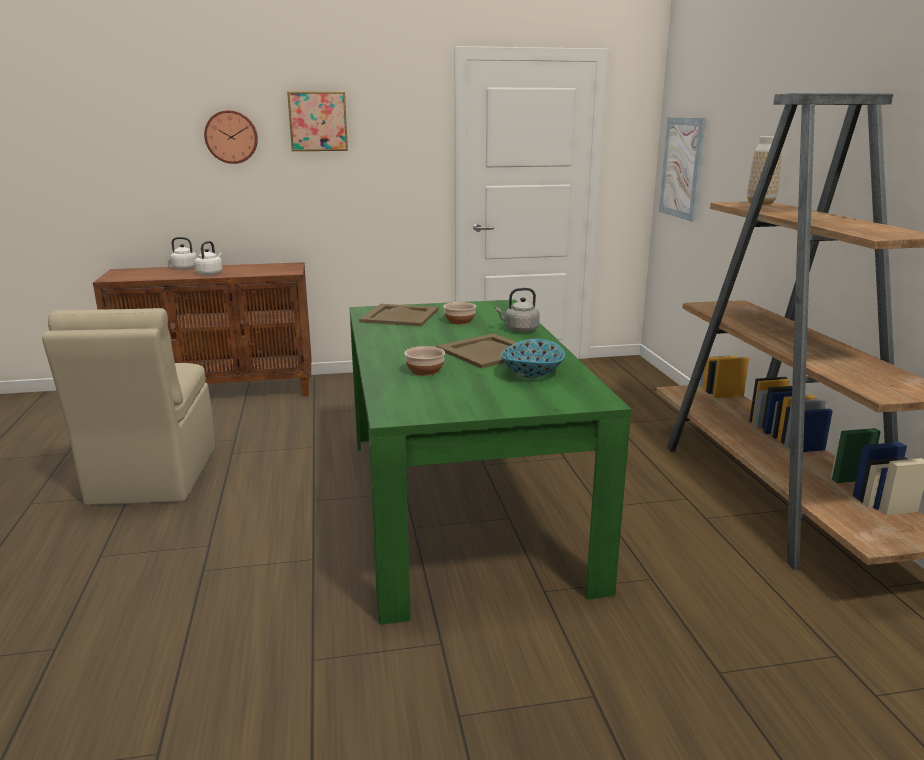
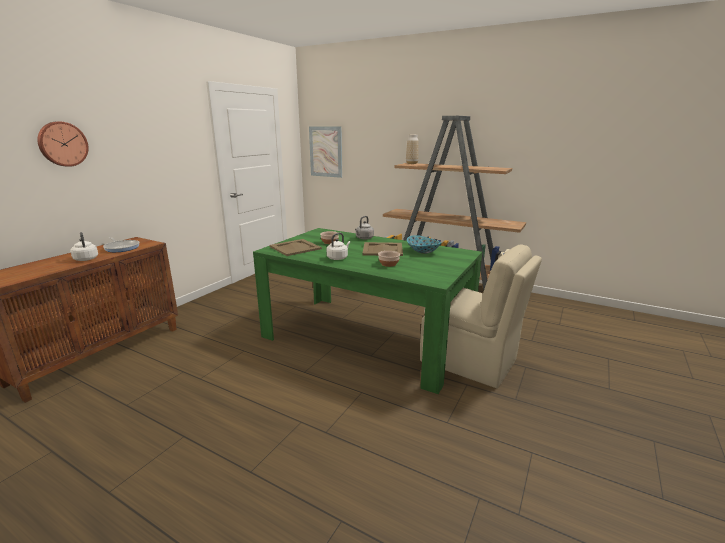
camera: 50 degrees left, 0 degrees up
(152, 476) = (174, 418): beige chair -> beige chair (470, 361)
(186, 268) = (47, 261): white kettle -> white kettle (338, 258)
(260, 270) = (121, 247): none -> frying pan
(318, 121) = (130, 130): picture -> none

